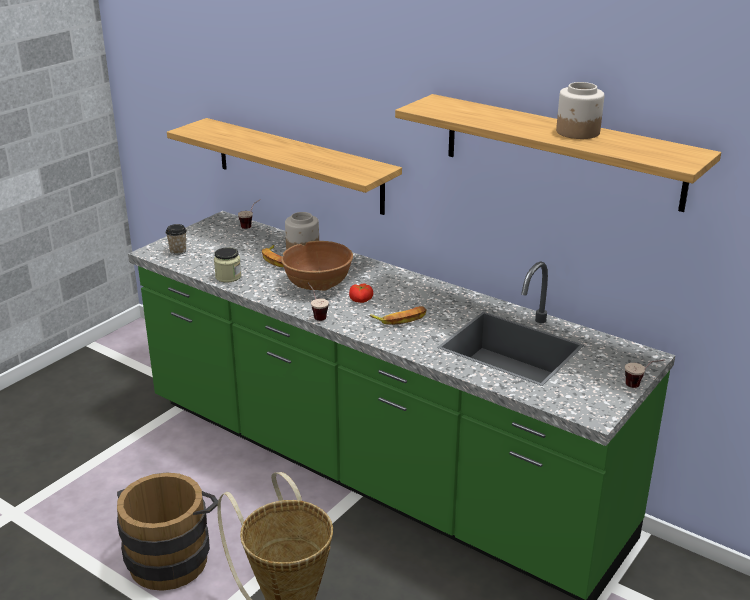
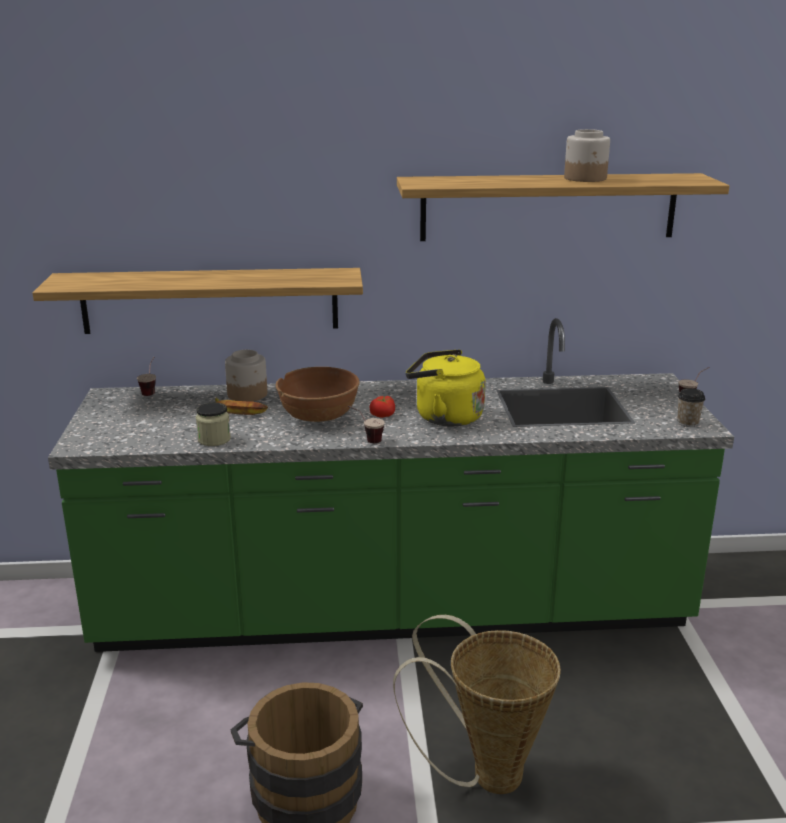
camera: 40 degrees left, 5 degrees down
(178, 251) = (110, 436): cup -> cup (687, 423)
(401, 319) = (444, 417): banana -> yellow kettle

